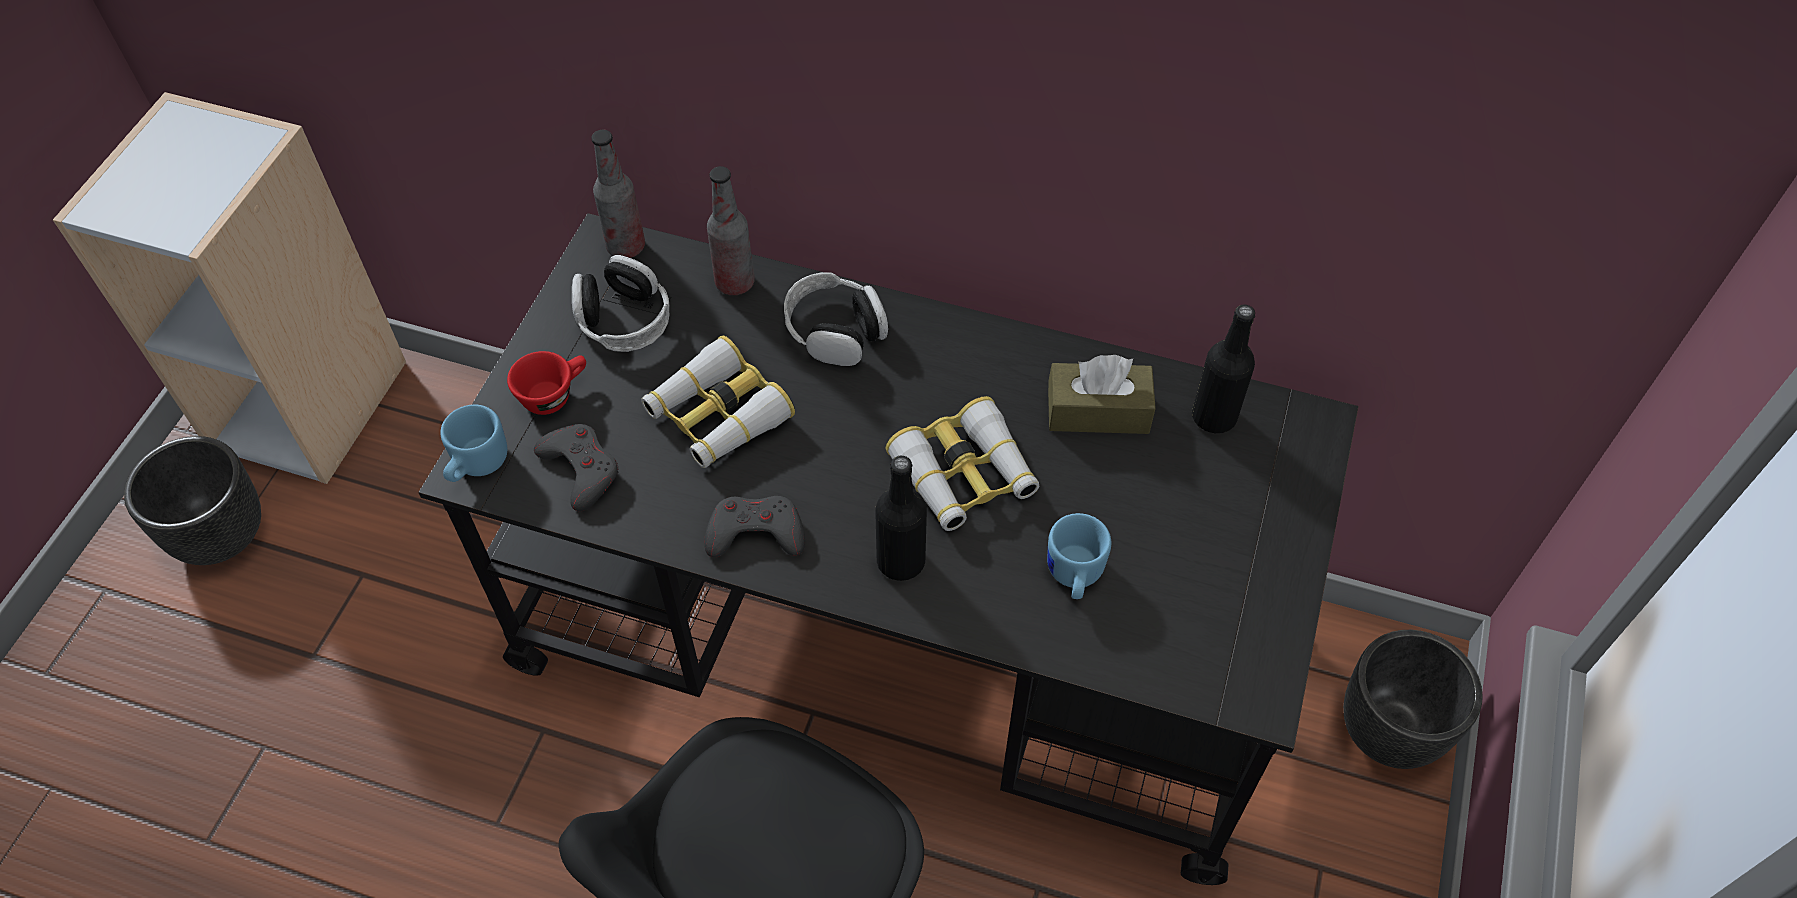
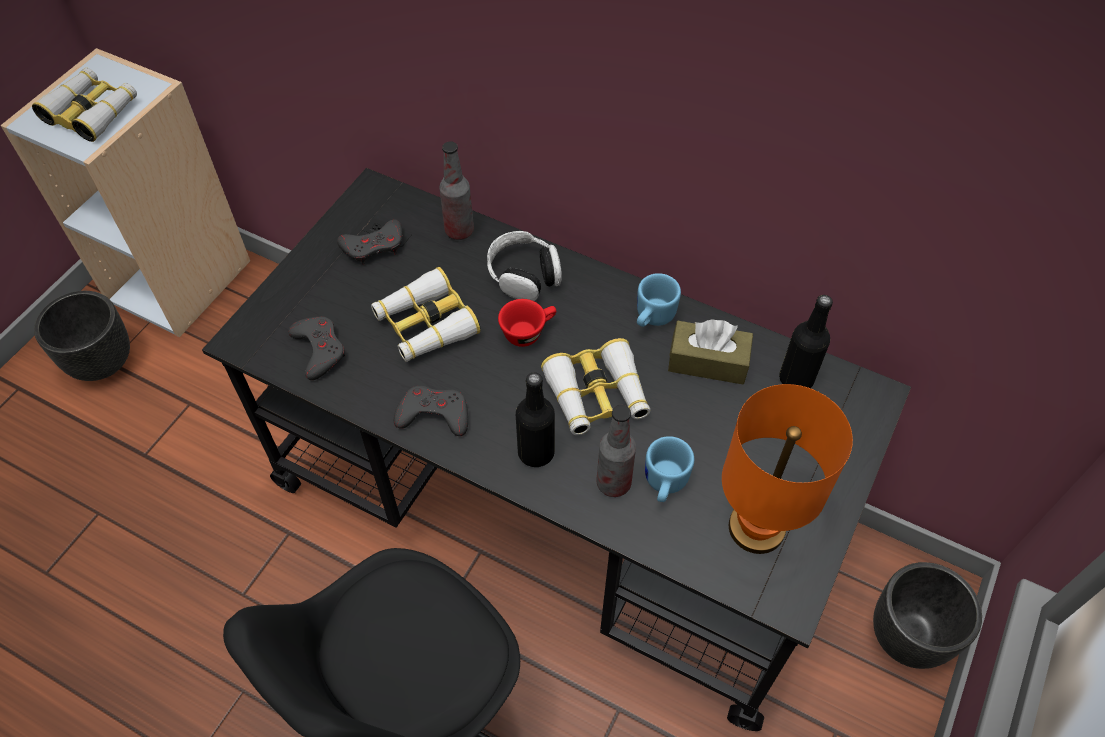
camera: 10 degrees right, 0 degrees up
(183, 184) = (92, 112): none -> binoculars
(476, 465) = (246, 336): blue mug -> blue mug (651, 317)
(554, 394) = (313, 292): red cup -> red cup (528, 331)
(623, 319) = (374, 246): headphones -> grey game controller
(626, 247) = (387, 195): bottle -> bottle (613, 483)
(1202, 612) = (758, 527): none -> orange table lamp

